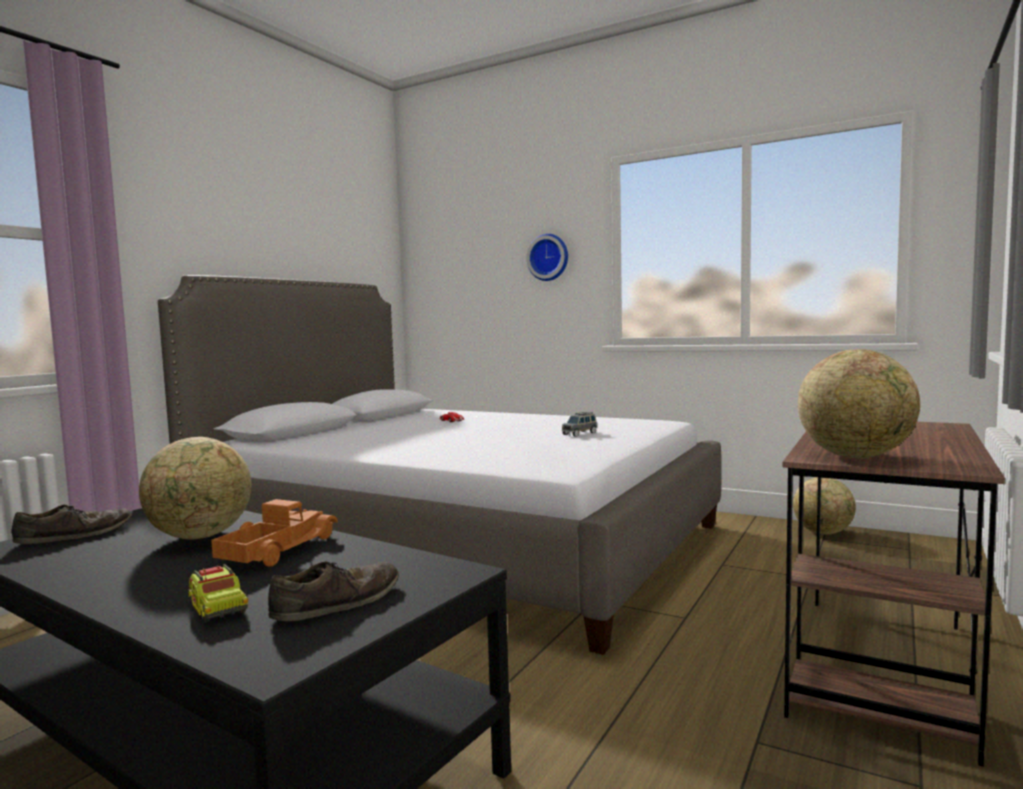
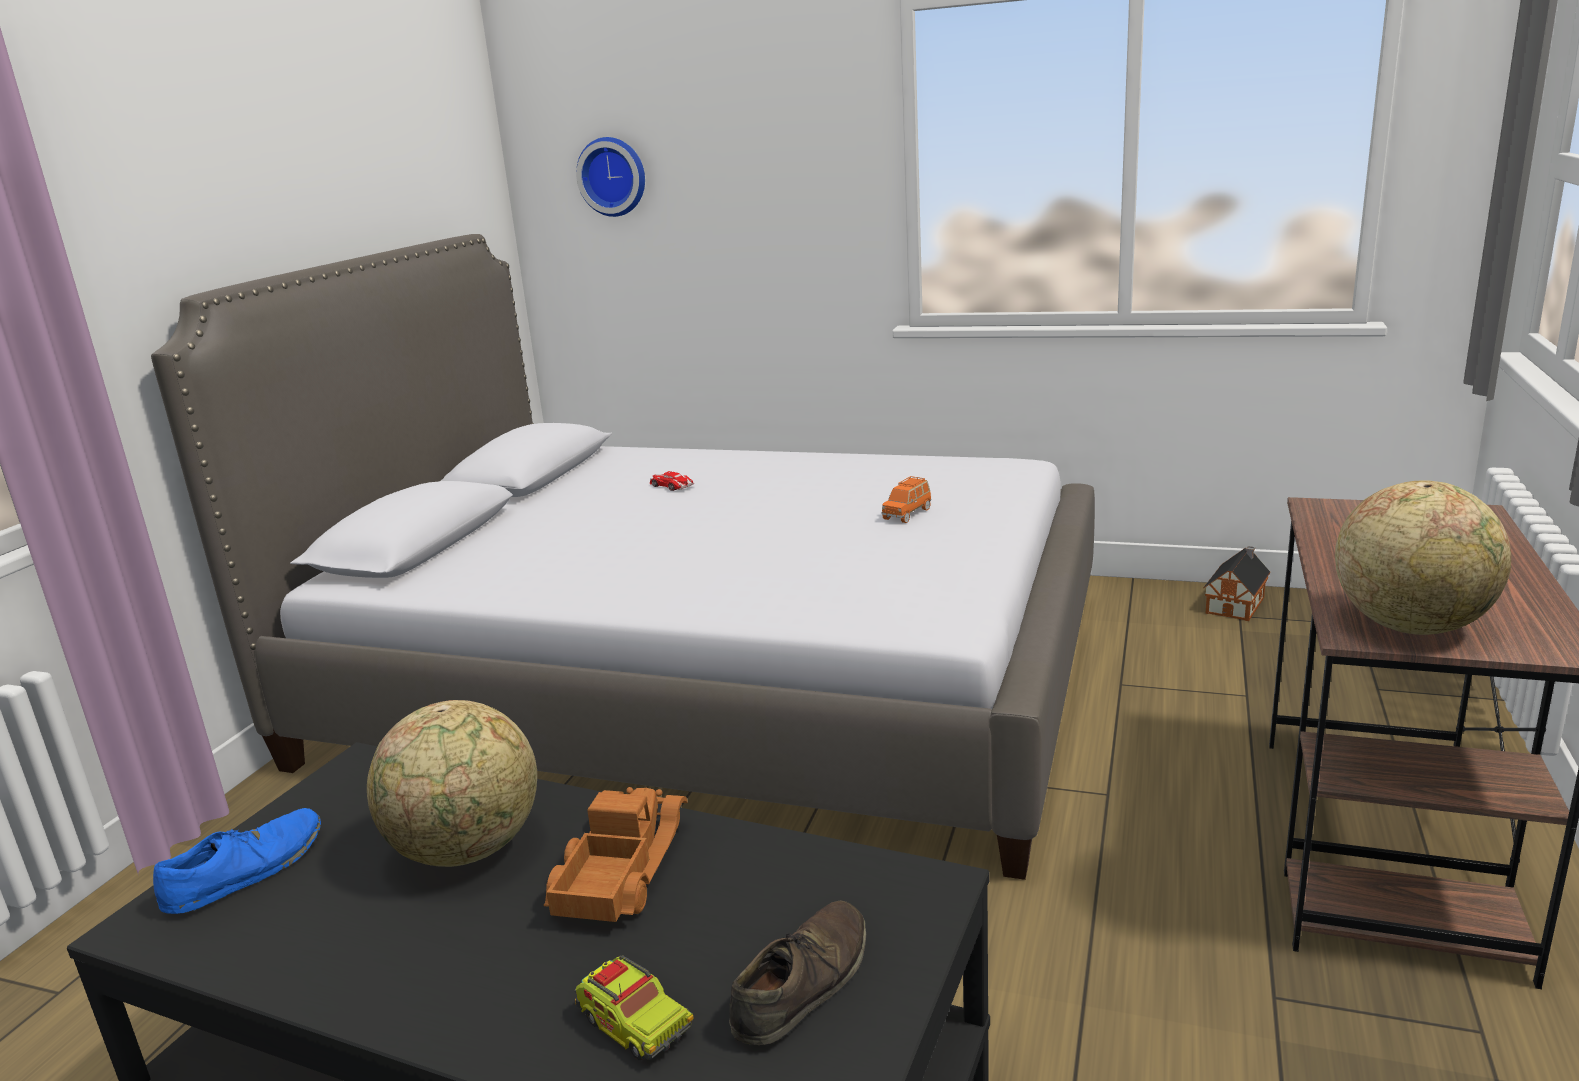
camera: 10 degrees left, 15 degrees up
(75, 535) = (246, 871): brown shoe -> blue shoe
(549, 257) = (790, 175): wall clock -> wall clock (613, 176)
(580, 434) = (907, 514): grey toy car -> orange toy car
(823, 533) = (1236, 604): globe -> toy house

